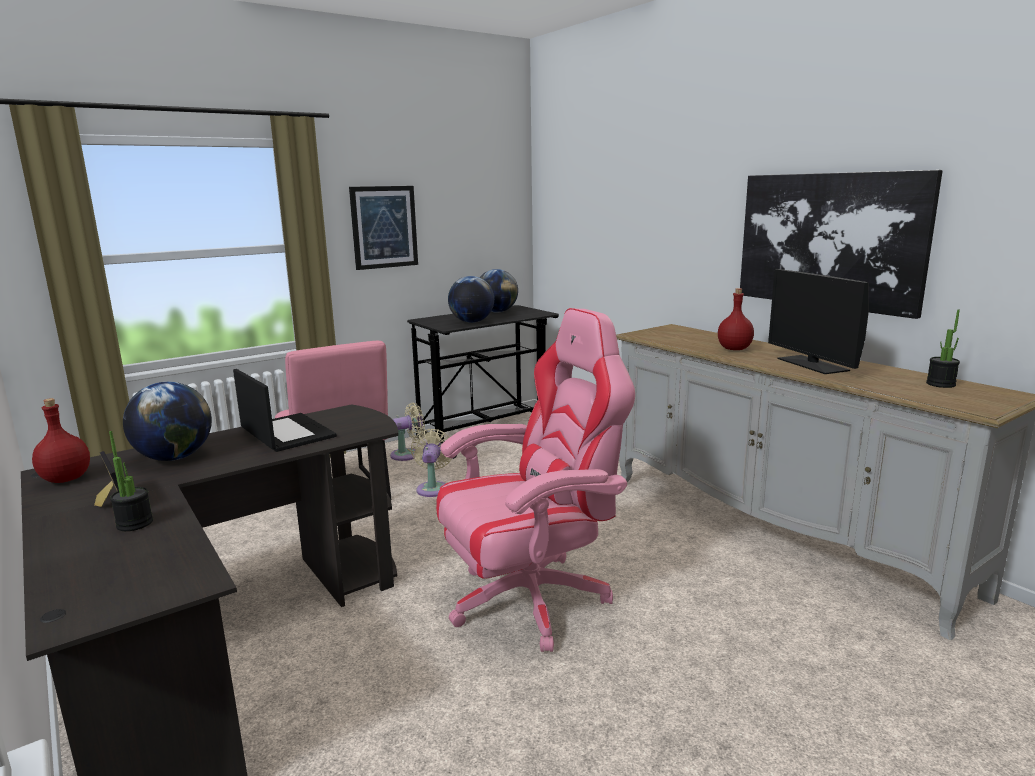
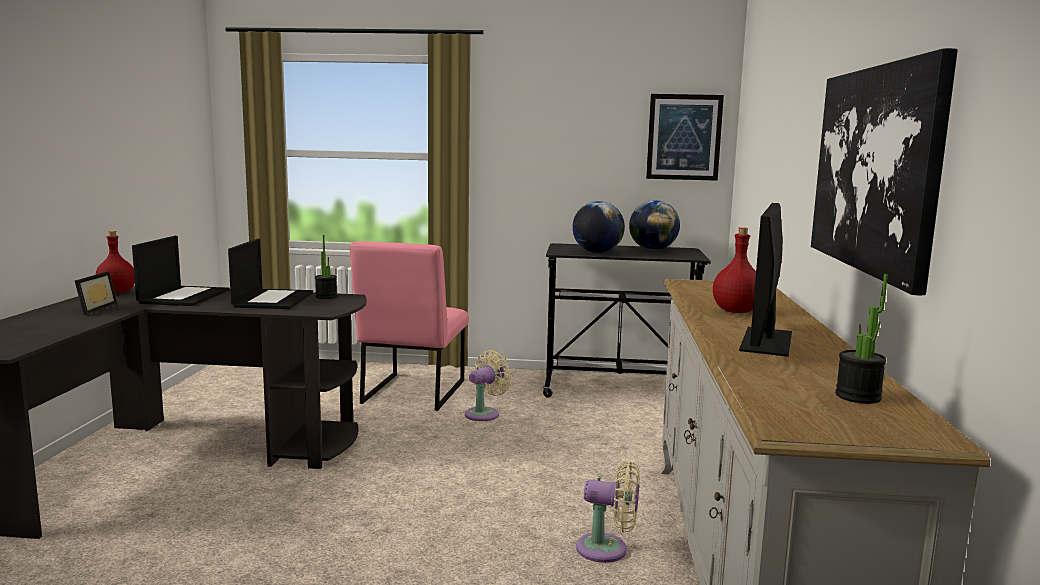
camera: 40 degrees right, 5 degrees down
(135, 523) = (72, 320): potted plant -> potted plant (326, 297)
(174, 458) = (184, 296): globe -> laptop
(384, 227) = (539, 144): picture -> picture (684, 137)
(408, 454) = (516, 383): beige fan -> beige fan (607, 549)
(529, 600) = (386, 523): pink office chair -> none

